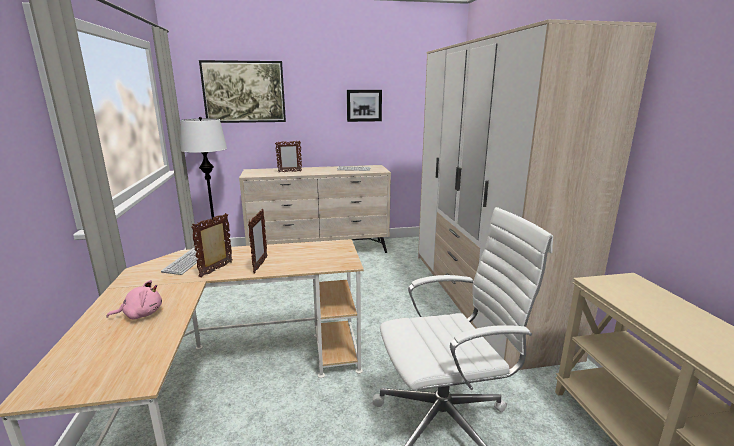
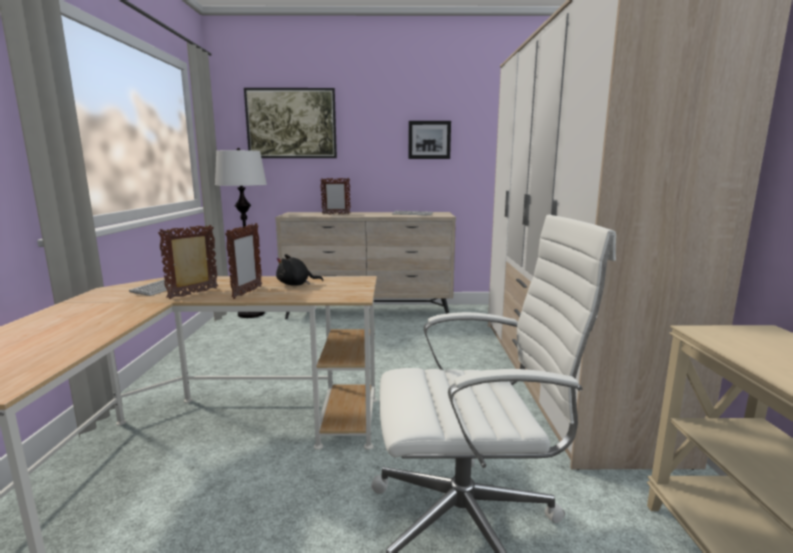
camera: 10 degrees right, 5 degrees down
(141, 314) = (70, 326): pink plush toy -> none
(294, 253) = (296, 284): none -> black plush toy

